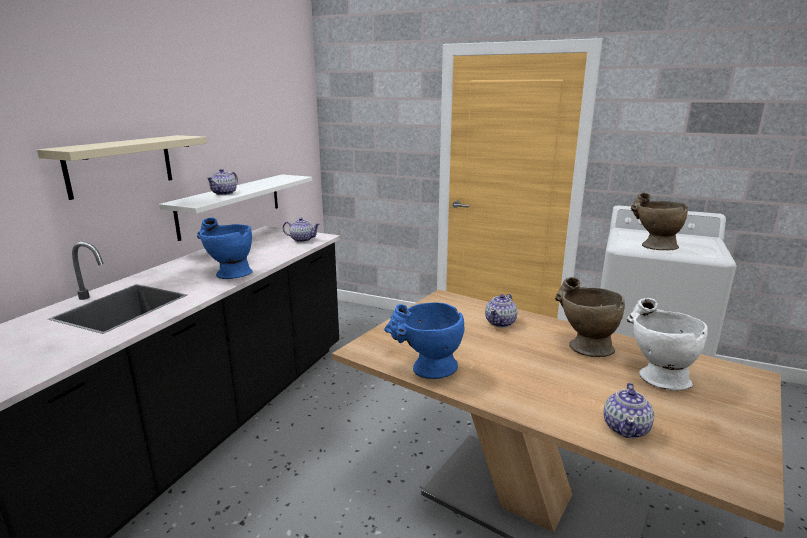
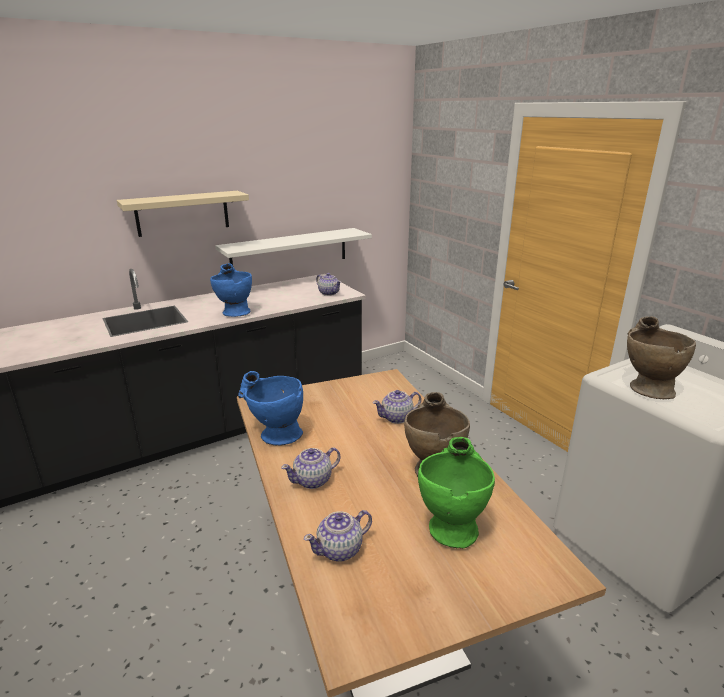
camera: 35 degrees right, 5 degrees up
(224, 193) = (271, 242): teapot -> teapot (313, 480)
(655, 376) = (451, 523): white vase -> green vase

